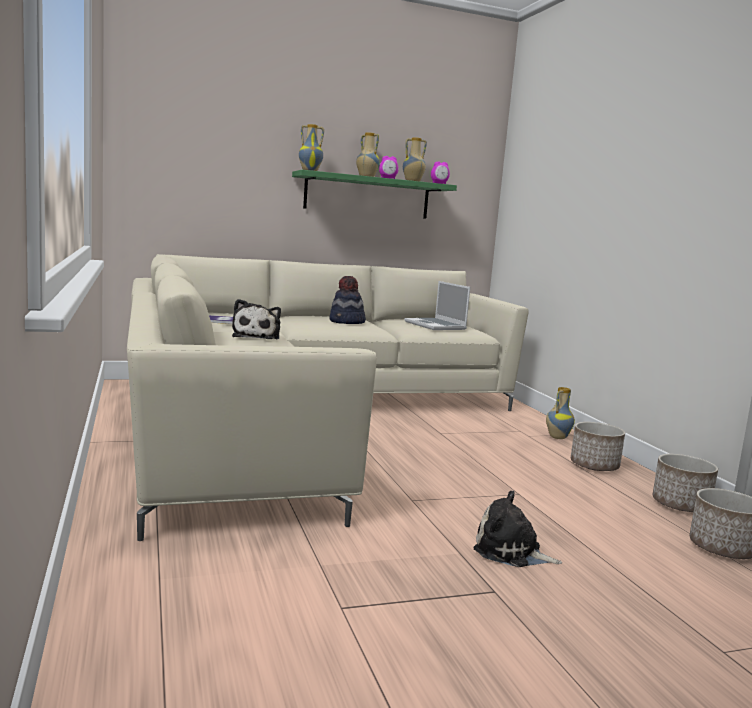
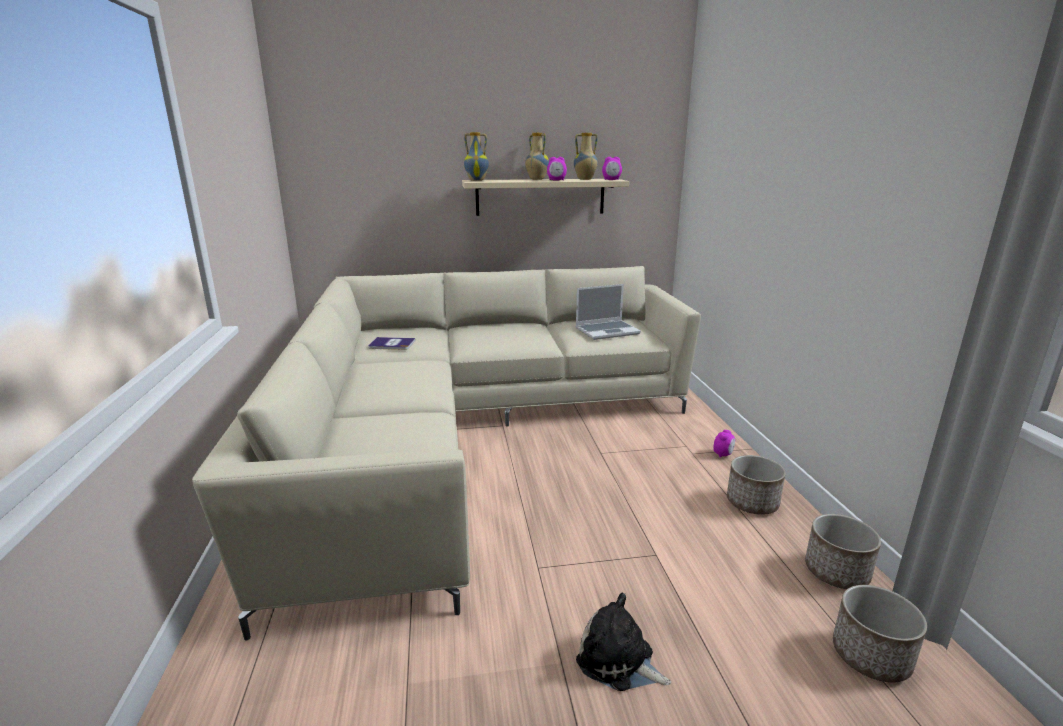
camera: 10 degrees right, 10 degrees up
(257, 336) = (411, 372): plush toy -> none
(347, 322) = (517, 333): hat -> none
(367, 196) = (540, 197): green shelf -> beige shelf
(436, 326) = (607, 331): laptop -> laptop turned 90 degrees counterclockwise
(557, 437) = (723, 454): vase -> alarm clock

